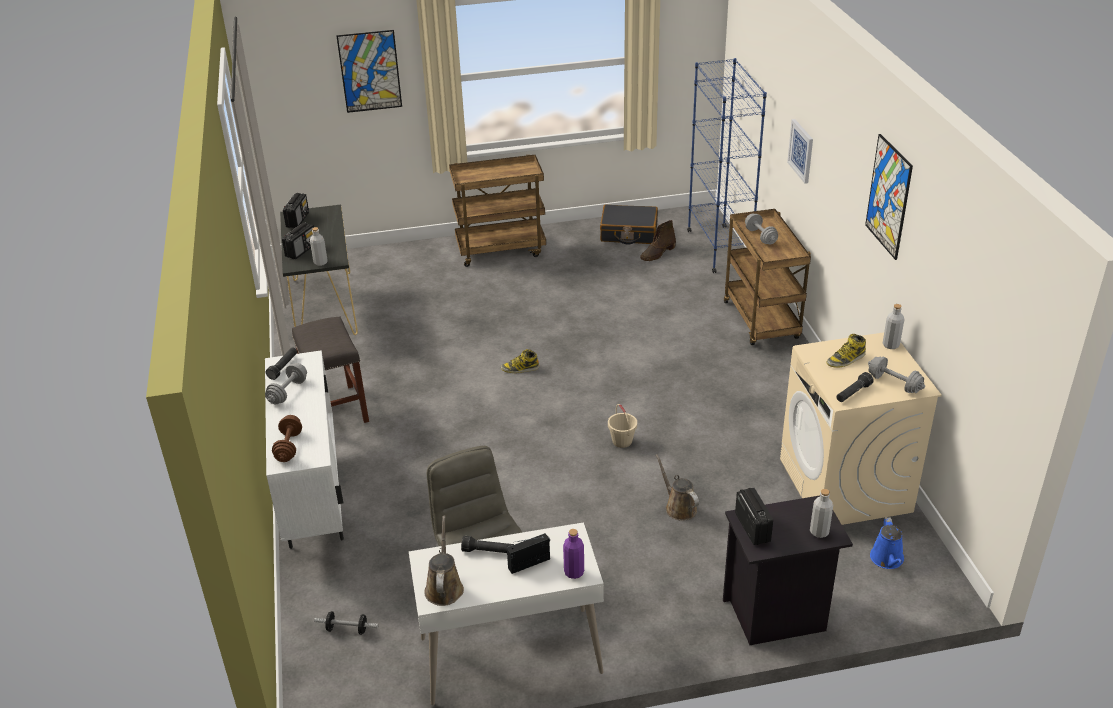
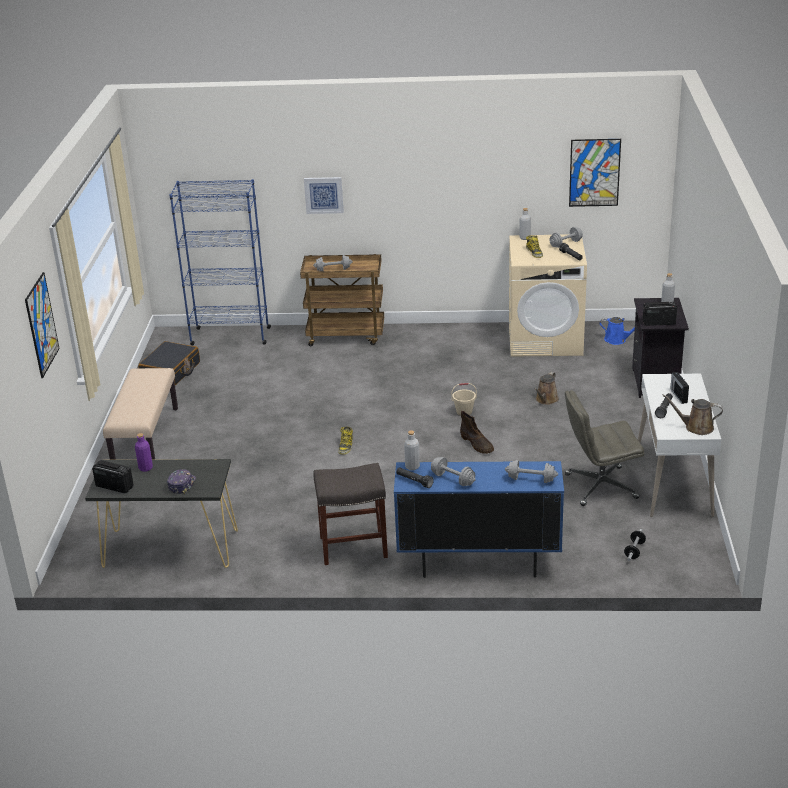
camera: 75 degrees left, 5 degrees down
(289, 447) = (531, 479): brown dumbbell -> grey dumbbell
(301, 250) = (181, 485): radio -> cap
(314, 501) = (478, 563): white cabinet -> blue cabinet
(320, 262) = (215, 474): grey bottle -> grey bottle (412, 467)
(501, 250) = (145, 438): brown cart -> beige bench
(574, 572) = (689, 381): purple bottle -> purple bottle (145, 468)
(657, 253) = (216, 363): brown boot -> brown boot (477, 444)
(678, 507) = (546, 400): brown watering can -> brown watering can turned 45 degrees counterclockwise
(888, 196) = (470, 157): picture -> picture (594, 172)

